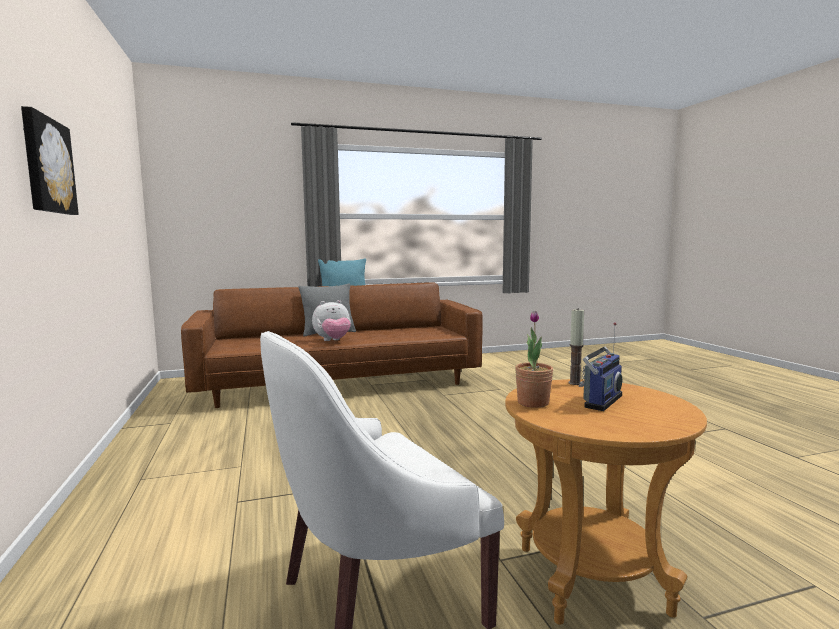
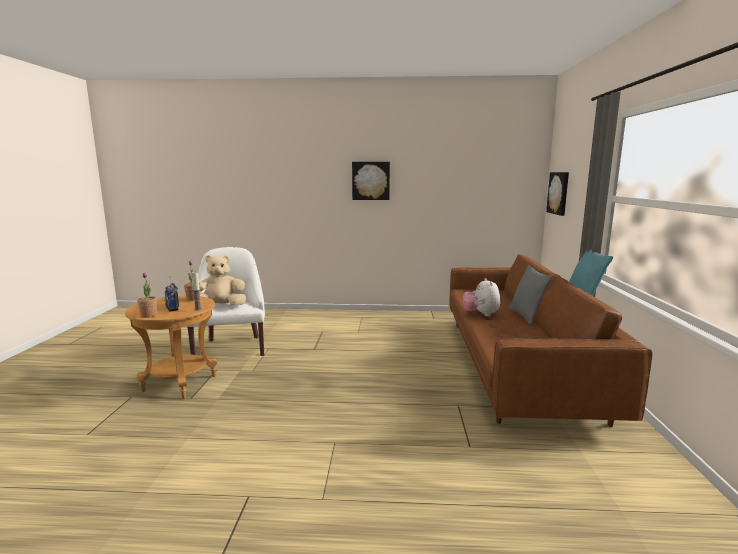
camera: 110 degrees right, 5 degrees up
(197, 215) = (559, 193): none -> picture
(419, 462) = (220, 306): none -> beige plush toy
(666, 401) = (149, 315): none -> potted plant

